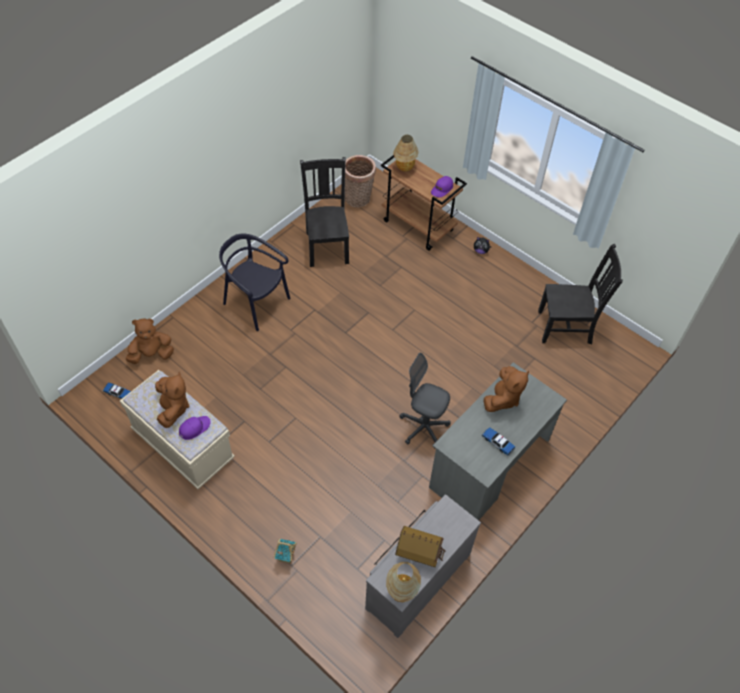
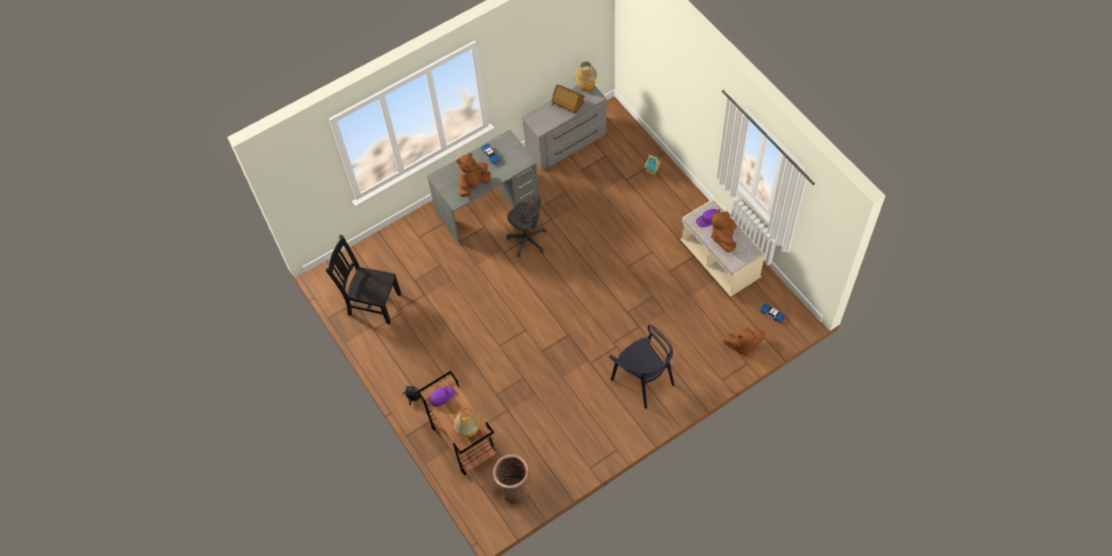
camera: 160 degrees left, 5 degrees up
(327, 246) = (562, 433): black chair -> none

